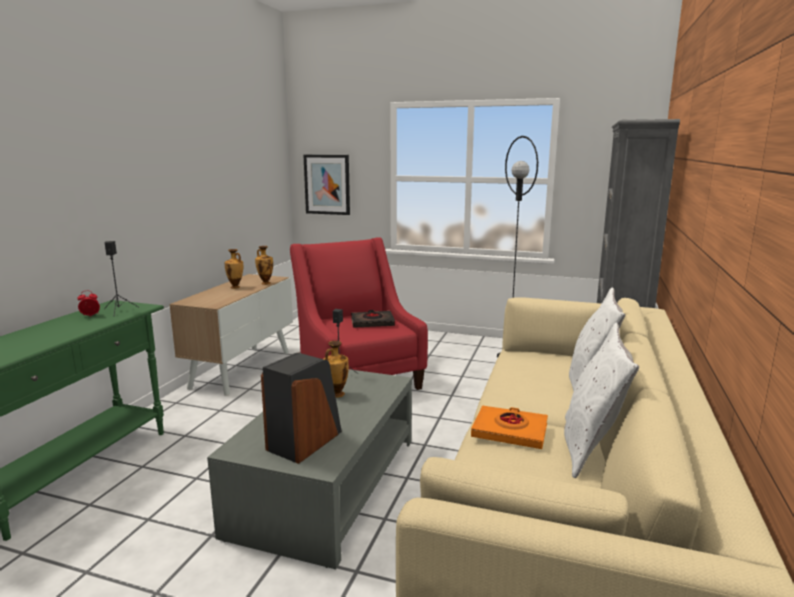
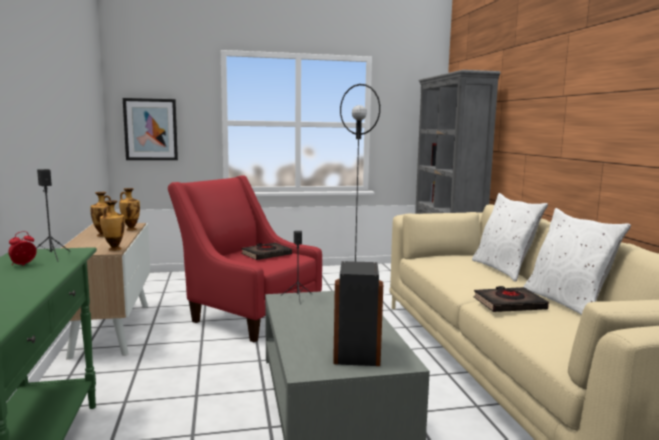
camera: 30 degrees left, 5 degrees down
(336, 394) = (321, 312): vase -> vase (114, 249)
(510, 432) = (509, 304): orange book -> black book

